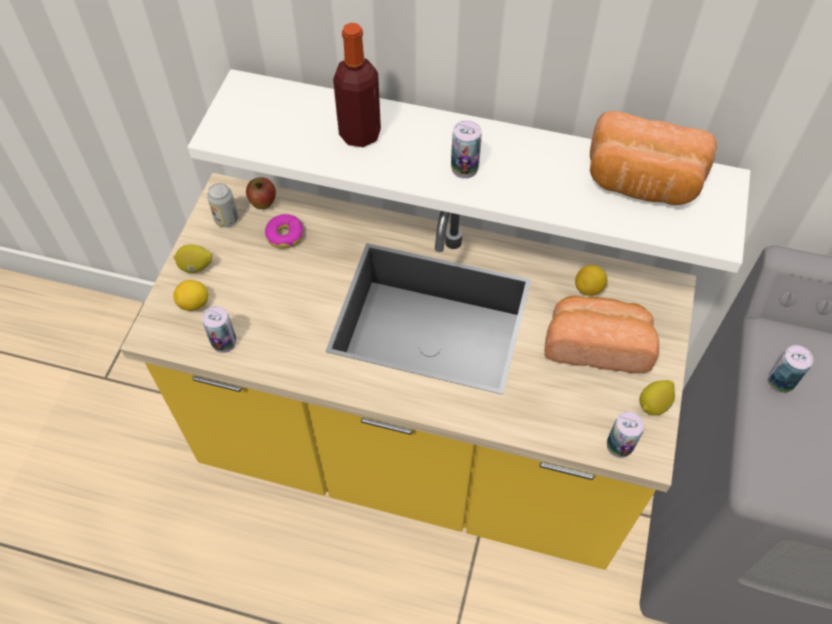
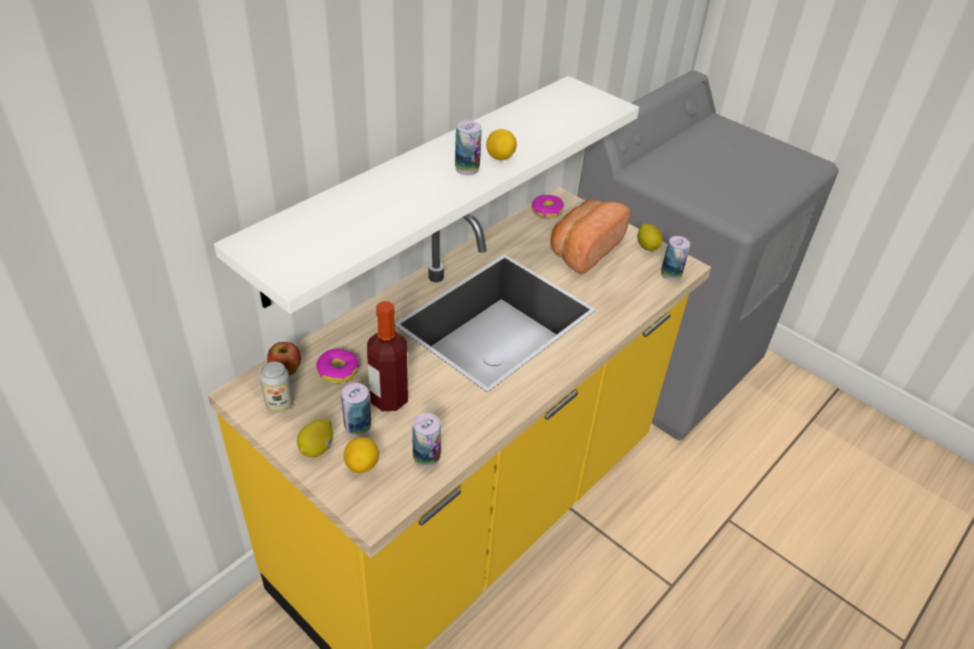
camera: 65 degrees left, 15 degrees down
(360, 134) = (380, 201): bottle -> bottle (389, 399)
(588, 289) = (534, 232): lemon -> lemon (500, 158)
(637, 284) = (546, 211): none -> donut
(642, 183) = (547, 111): bread -> none
(779, 382) = (673, 183): can -> can (358, 427)

